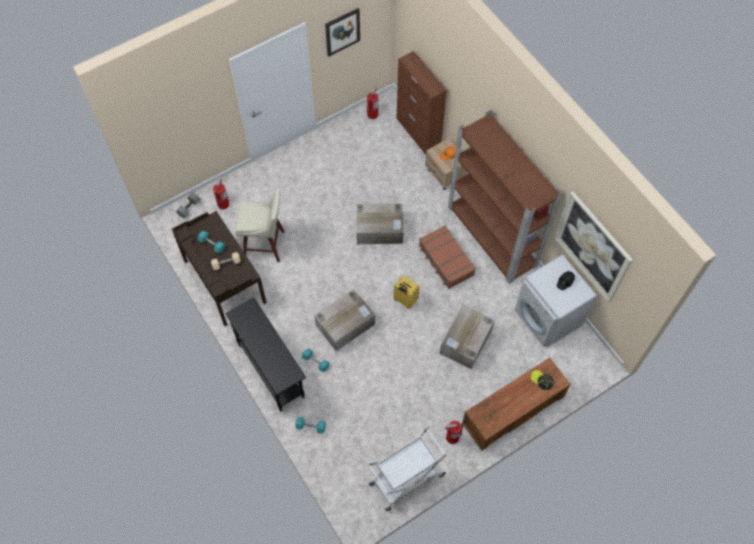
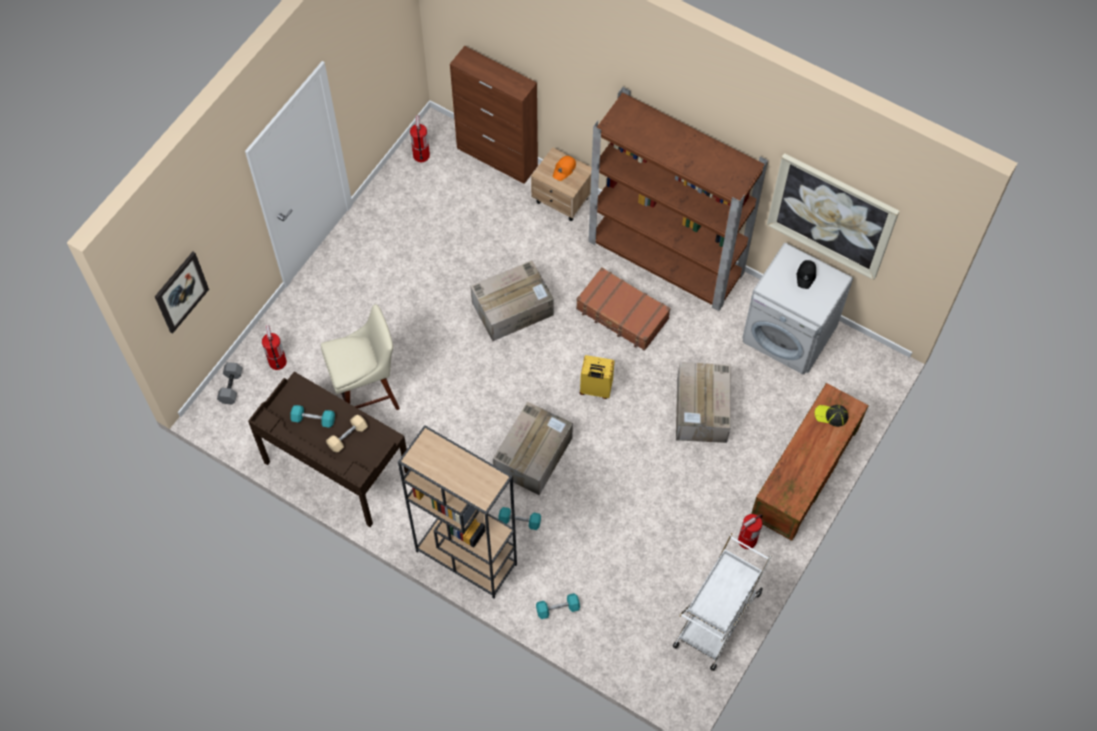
camera: 25 degrees left, 0 degrees up
(271, 370) = (465, 558): black console table -> bookcase
(342, 32) = (365, 55): picture -> picture (181, 292)

